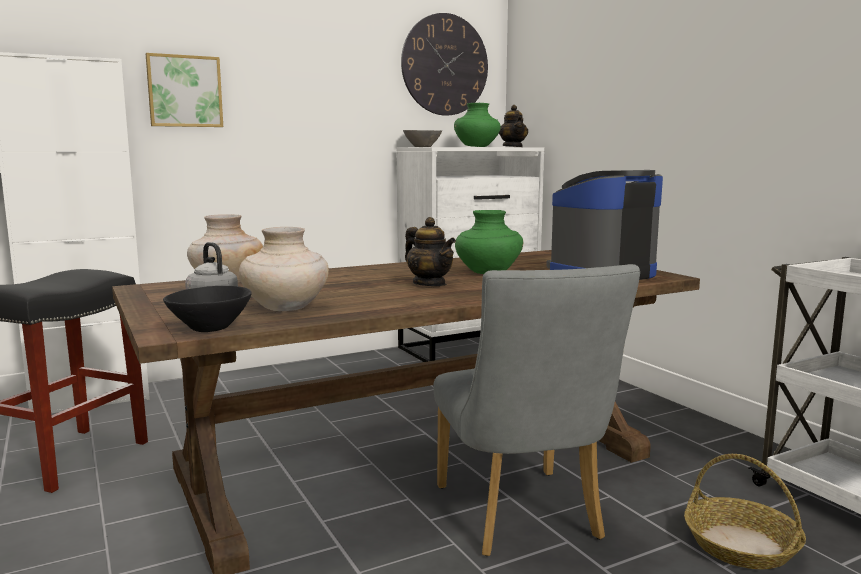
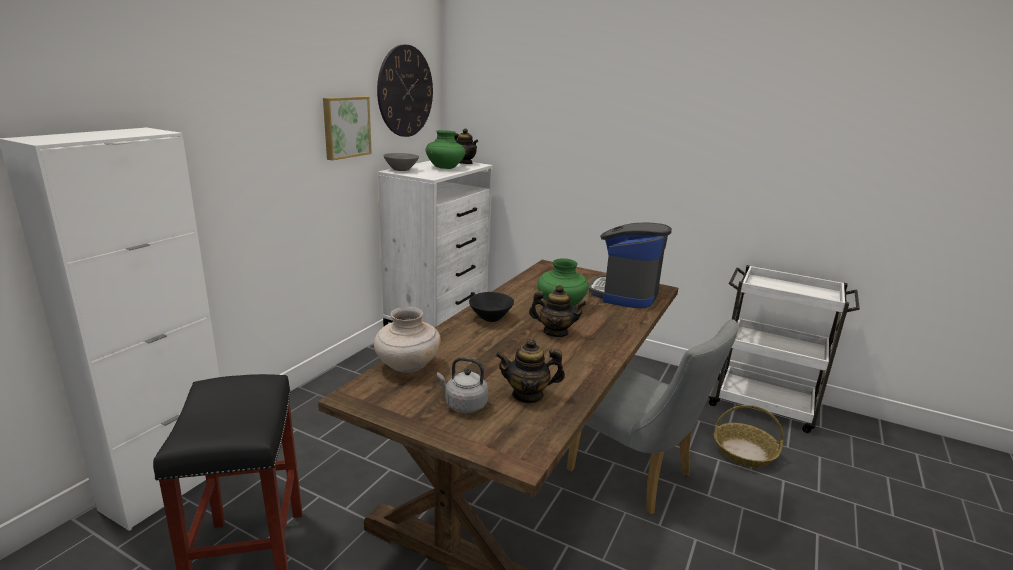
camera: 35 degrees left, 10 degrees up
(184, 91) = (209, 146): picture -> picture (345, 127)
(209, 328) = (532, 442): black bowl -> black bowl (490, 318)
(285, 308) = (528, 395): beige vase -> teapot

